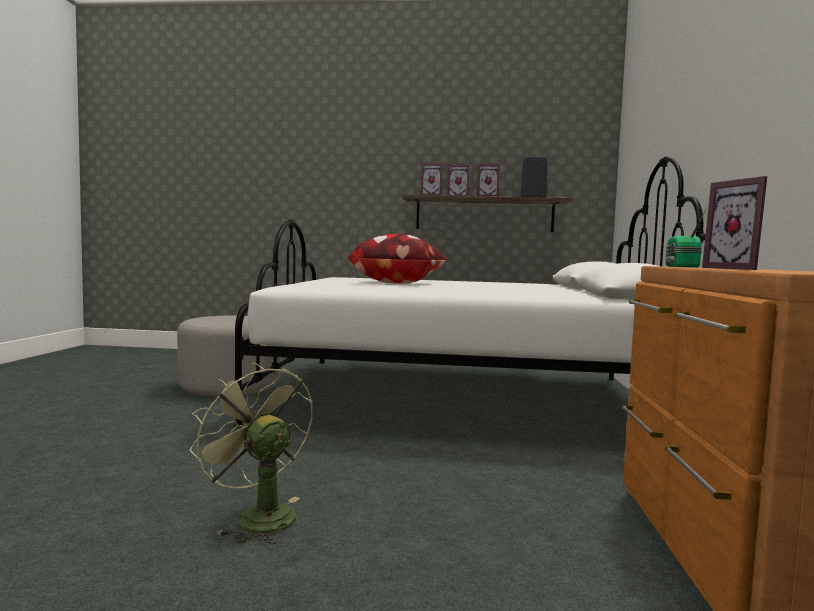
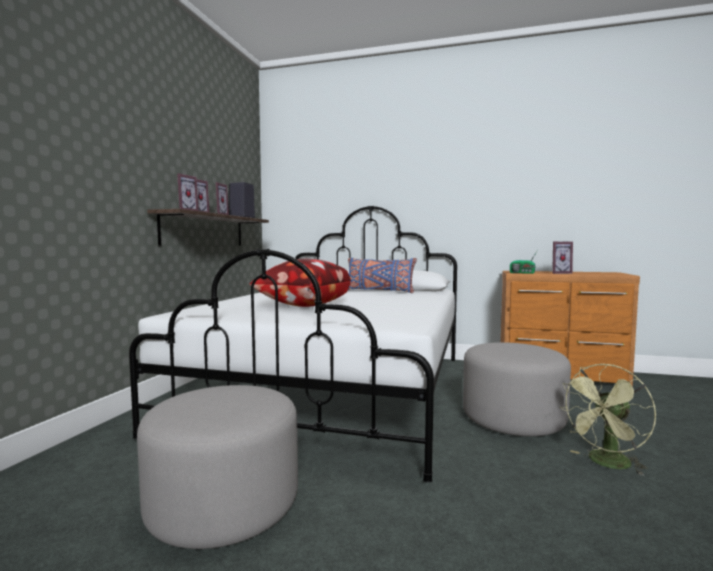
camera: 80 degrees left, 0 degrees up
(410, 478) = (513, 418): none -> grey ottoman
(568, 291) = (379, 291): none -> blue pillow

